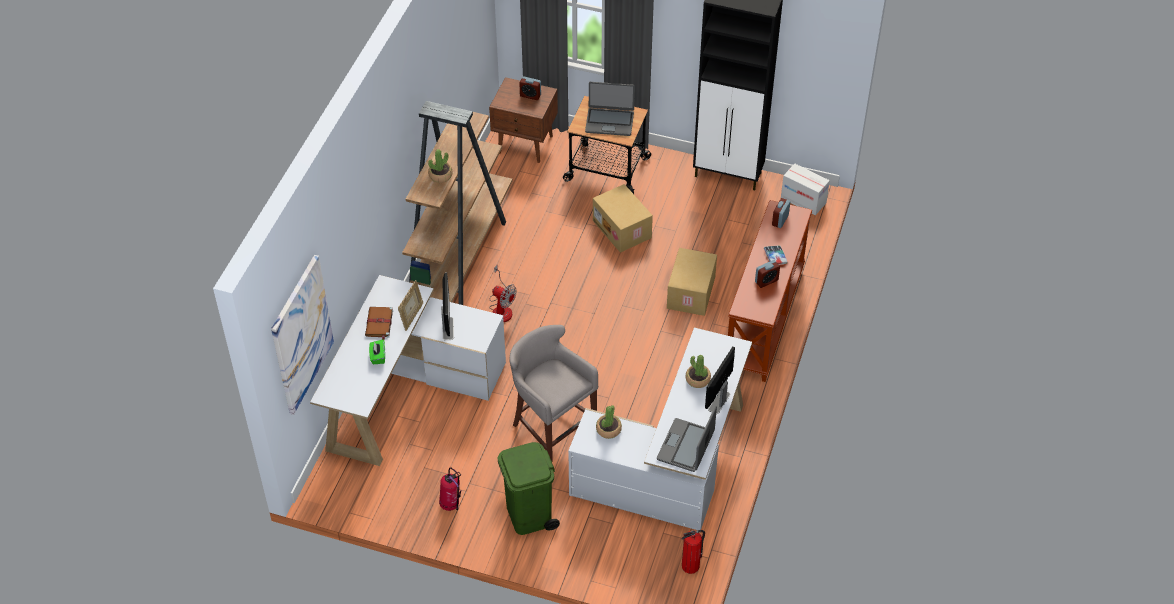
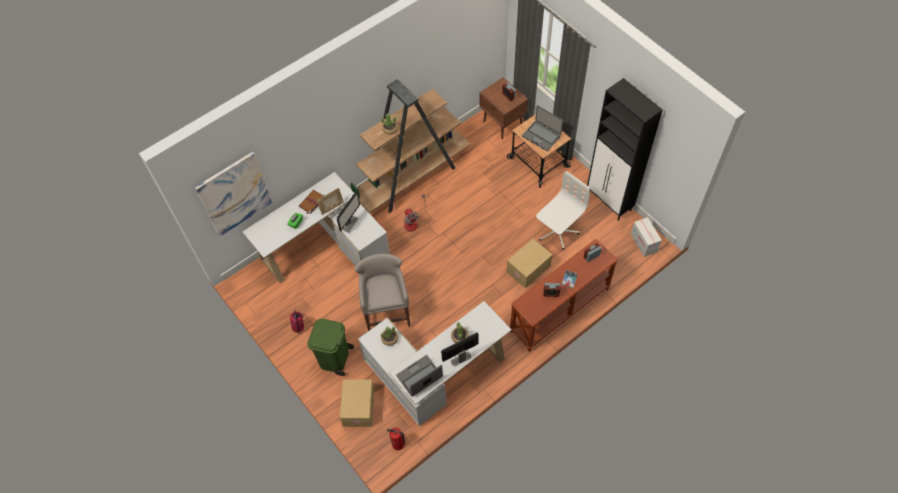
camera: 35 degrees right, 10 degrees up
(623, 229) = (519, 206): cardboard box -> cardboard box (359, 407)
(692, 235) = (557, 231): none -> white office chair

